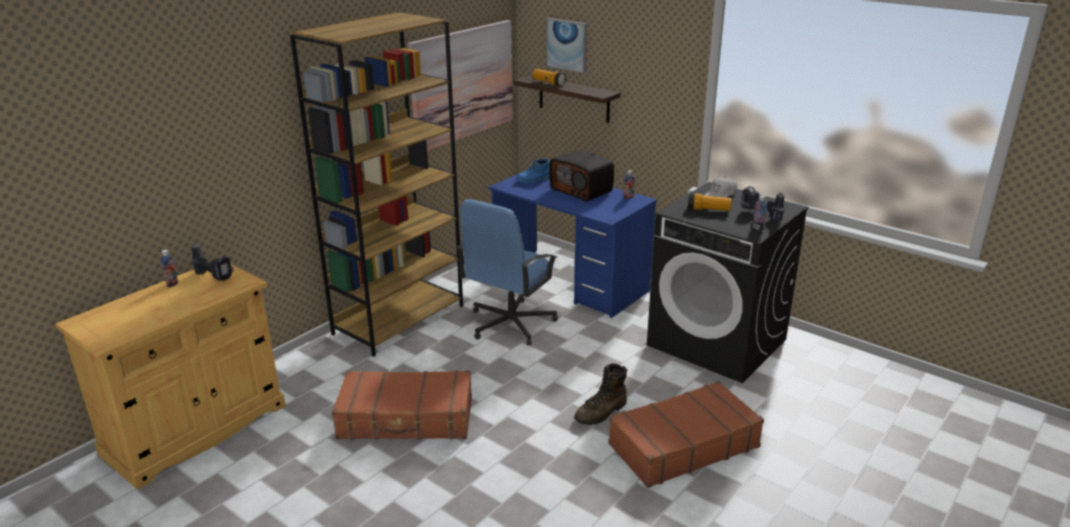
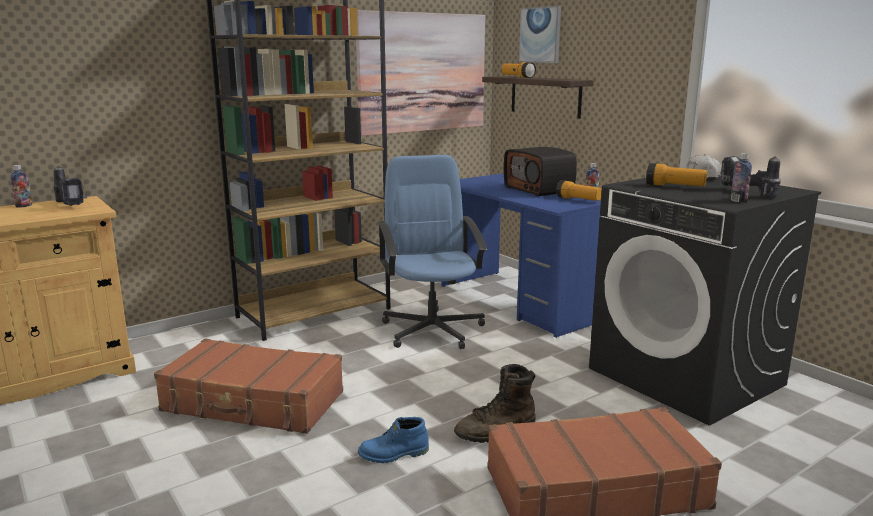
camera: 15 degrees right, 10 degrees down
(510, 323) = (432, 329): blue office chair -> blue office chair turned 120 degrees clockwise
(534, 180) = (491, 181): blue boot -> blue boot (393, 454)
(620, 203) = (578, 200): none -> flashlight

